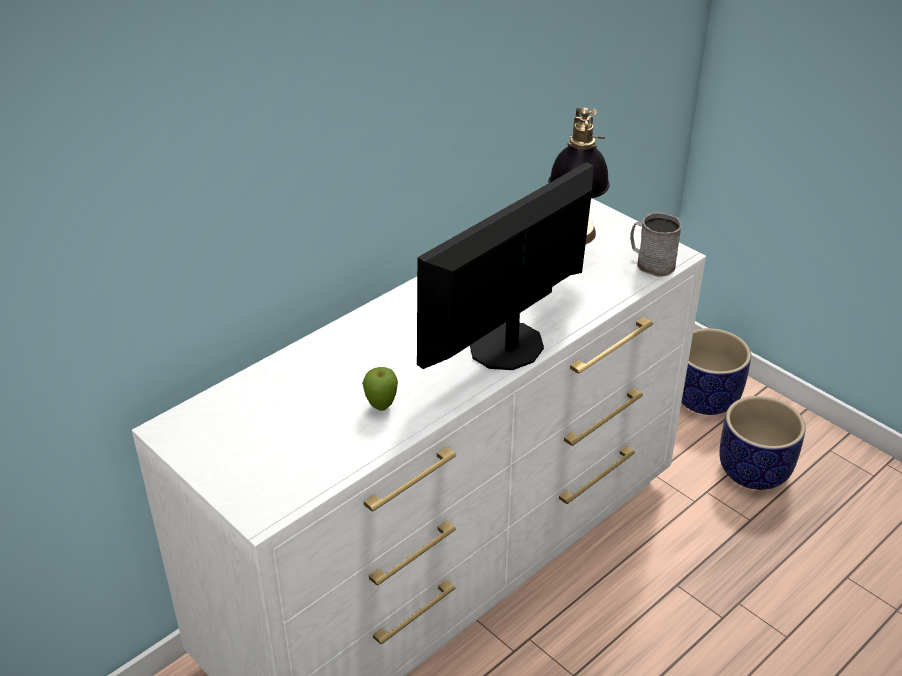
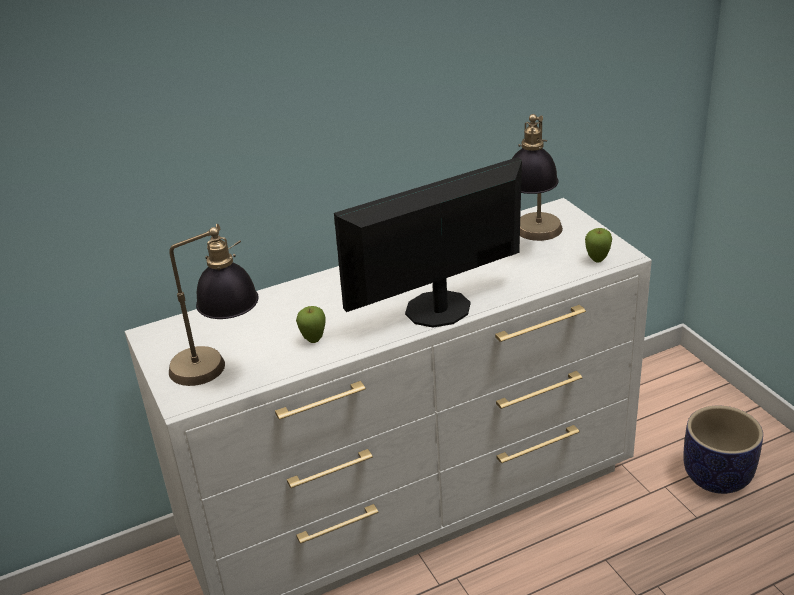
camera: 20 degrees right, 5 degrees down
(286, 465) = (219, 371): none -> table lamp
(650, 263) = (597, 260): grey mug -> apple
(705, 399) = (695, 408): planter -> none

